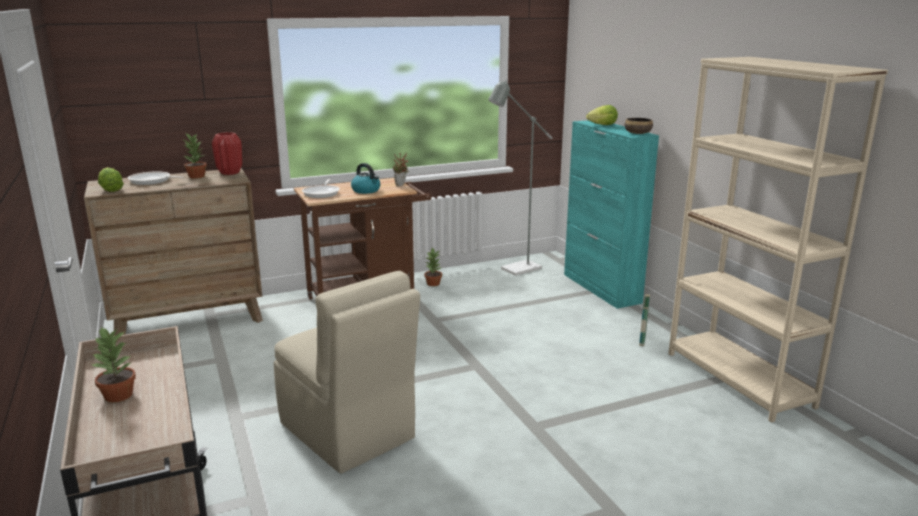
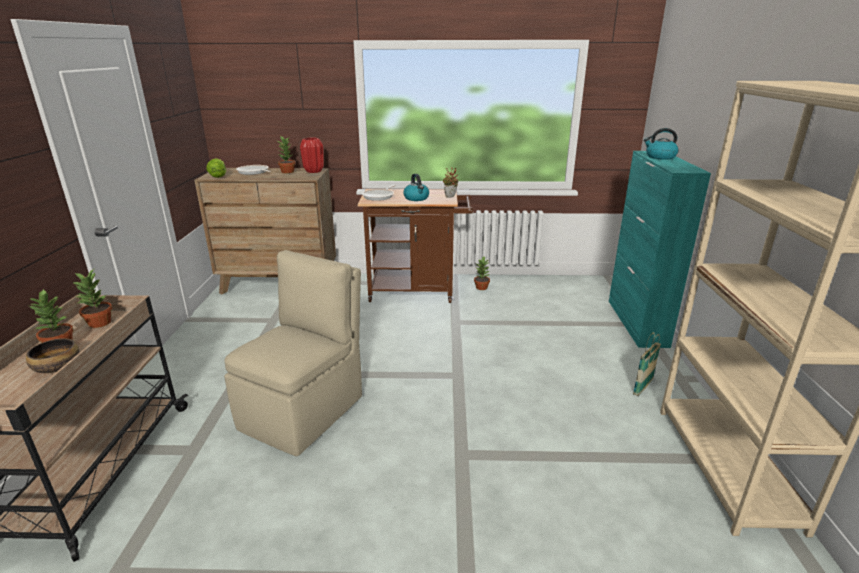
camera: 25 degrees right, 5 degrees up
(133, 366) = (100, 323): none -> potted plant
(348, 432) = (304, 410): beige chair -> beige chair turned 135 degrees counterclockwise
(515, 270) = (564, 288): grey floor lamp -> none
(603, 125) = (660, 157): lettuce -> kettle
(637, 133) = (687, 169): bowl -> bowl (57, 367)

